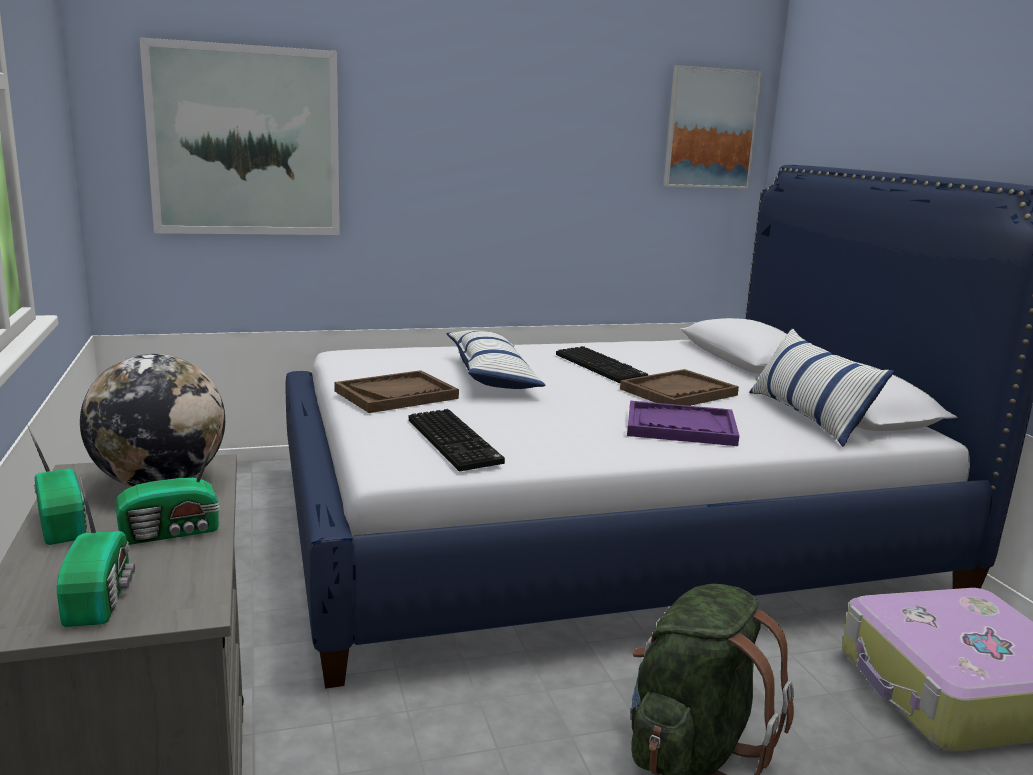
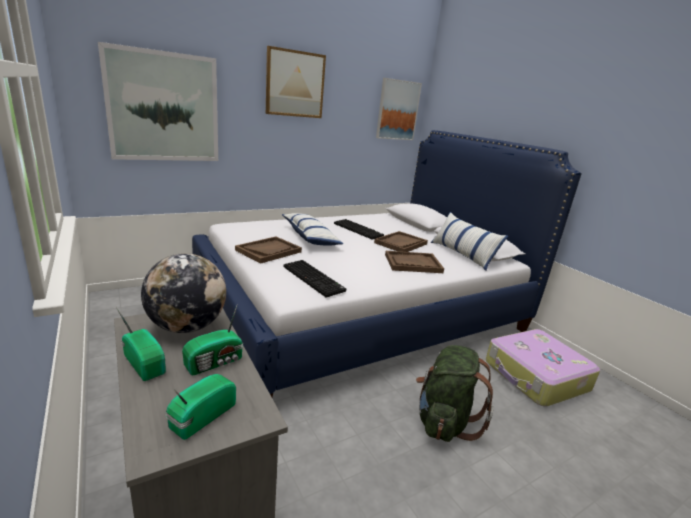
camera: 15 degrees left, 5 degrees up
(101, 597) = (200, 417): radio -> radio turned 120 degrees counterclockwise
(487, 88) = (295, 84): none -> picture
(680, 427) = (412, 263): purple tray -> brown tray

